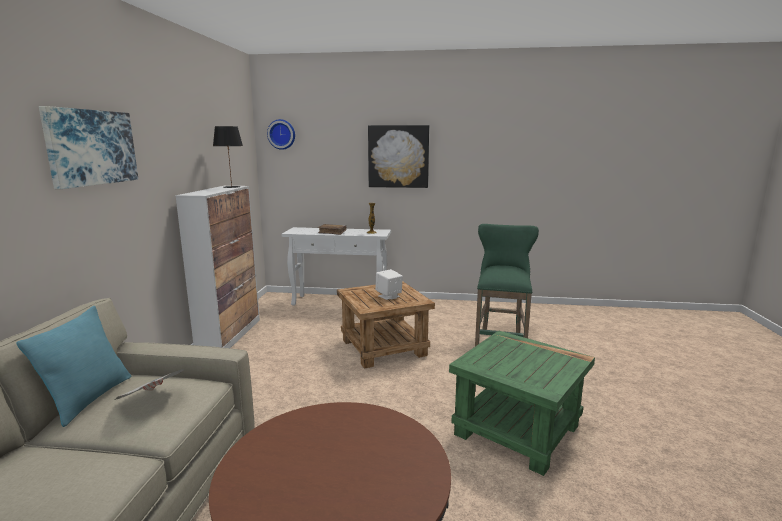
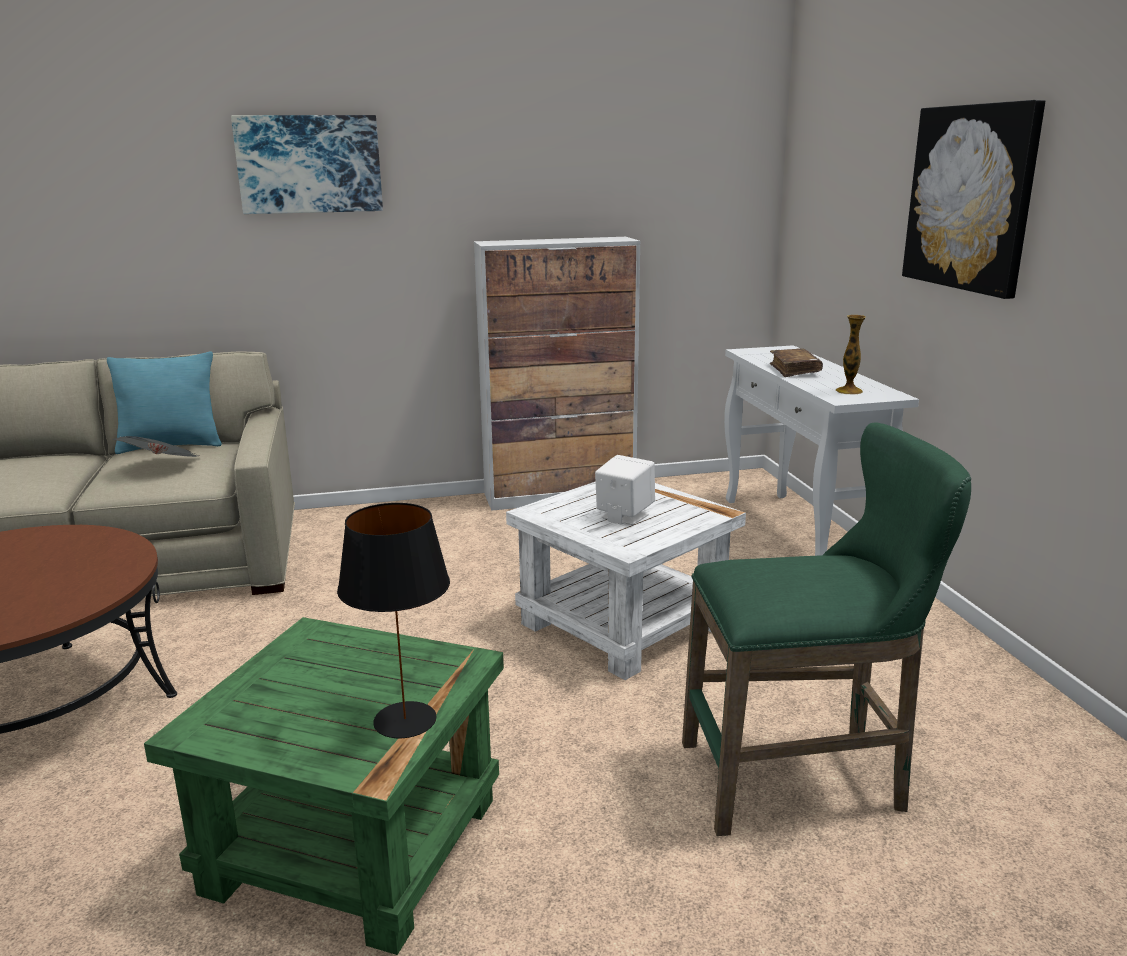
camera: 70 degrees right, 5 degrees up
(231, 187) = (603, 239): black table lamp -> black table lamp (406, 719)
(282, 134) = (812, 136): wall clock -> none
(384, 347) = (625, 624): brown side table -> white side table

